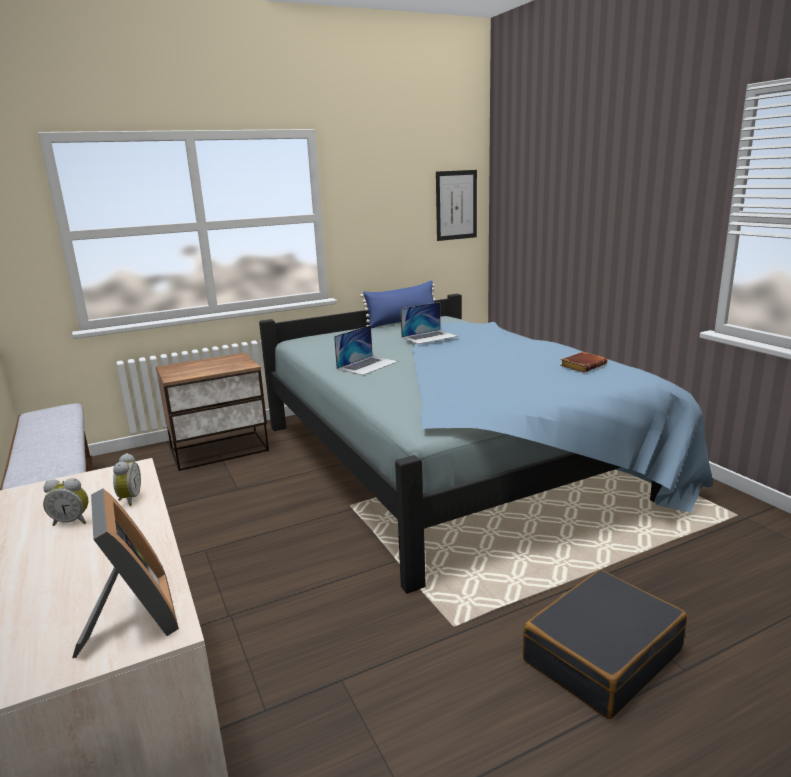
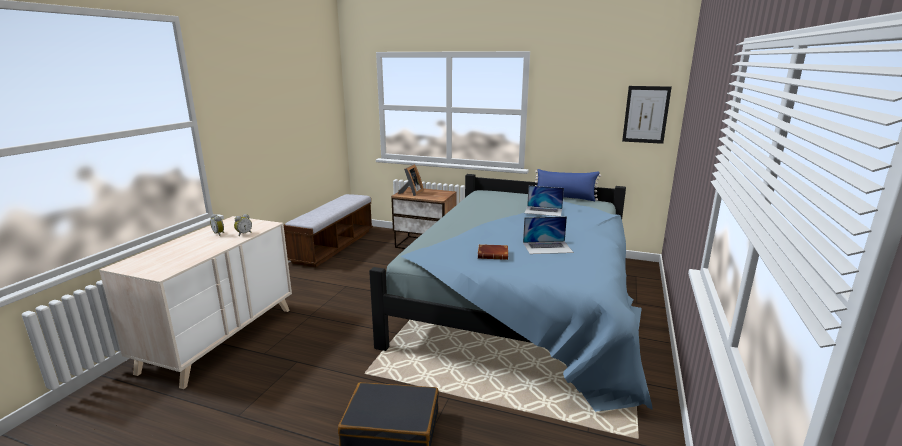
camera: 45 degrees right, 0 degrees up
(133, 619) = (164, 267): picture frame -> picture frame (411, 193)
(367, 365) = (472, 216): laptop -> laptop (547, 247)
(582, 366) = (577, 261): brown book -> brown book (493, 255)

